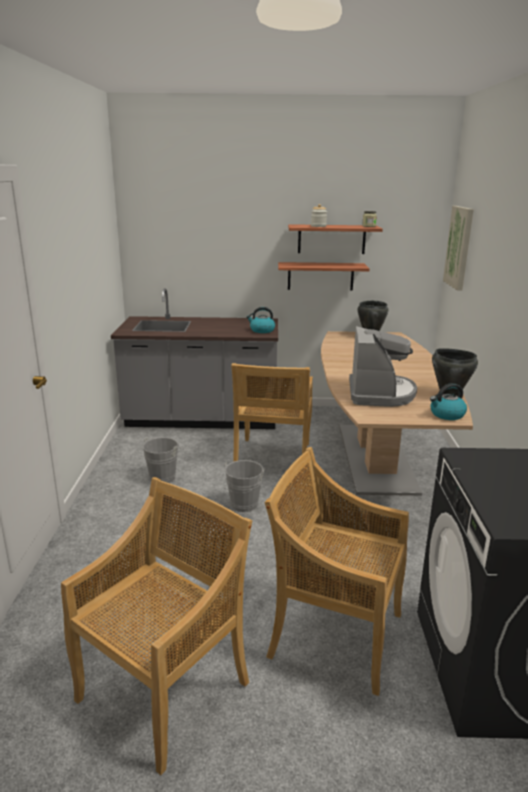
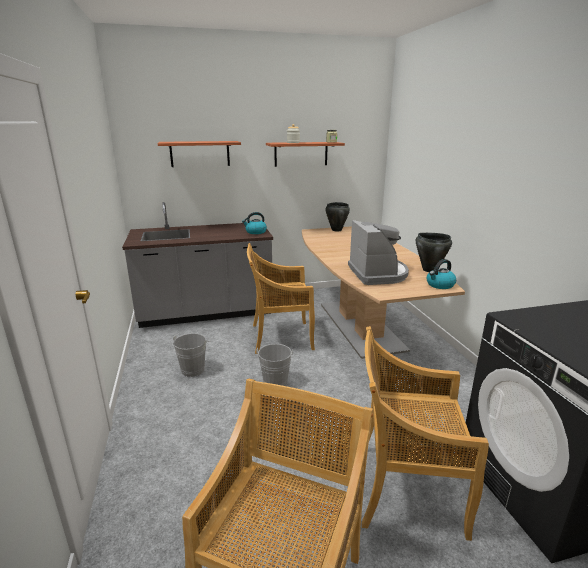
camera: 15 degrees left, 0 degrees up
(272, 457) = (280, 337): beige chair -> beige chair turned 90 degrees clockwise
(320, 276) = (293, 185): shelf -> shelf (200, 154)
(459, 247) = (403, 155): picture -> none

